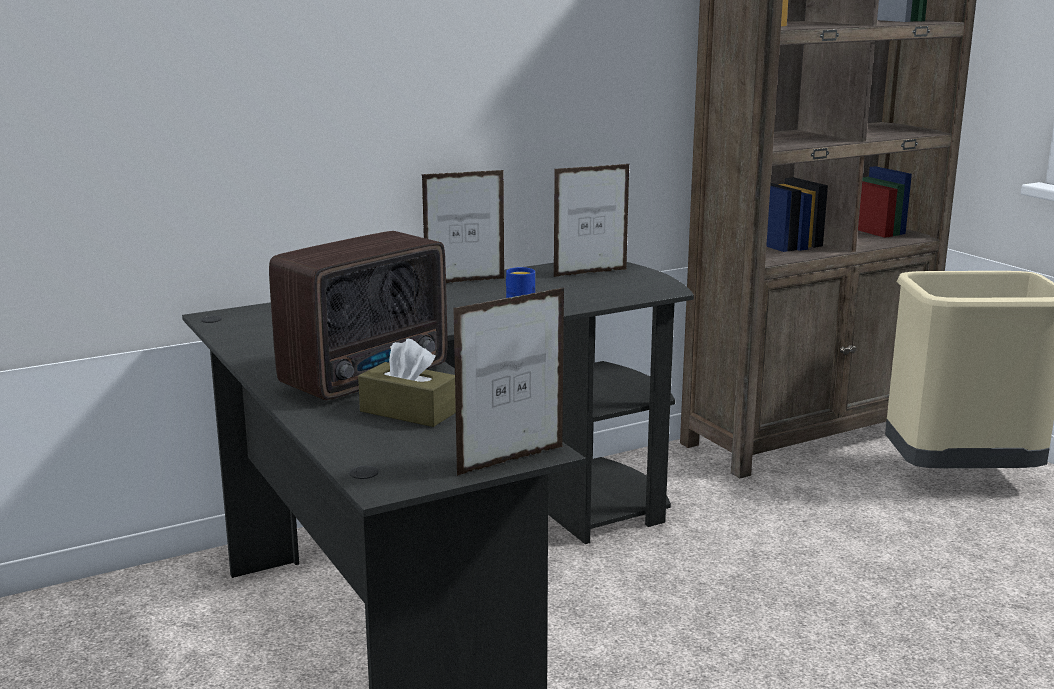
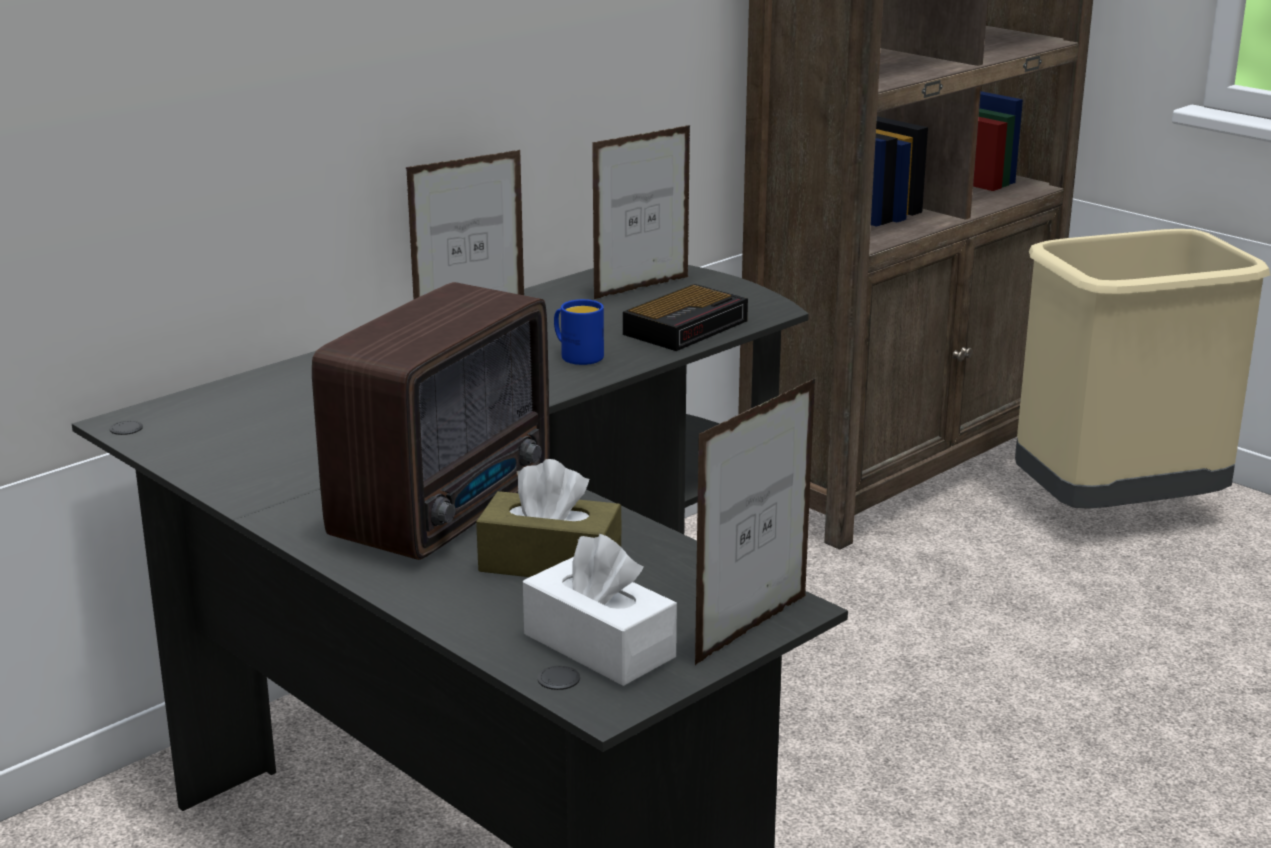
camera: 15 degrees left, 5 degrees up
(402, 458) = (599, 646): none -> white tissue box
(604, 295) = (687, 327): none -> alarm clock

